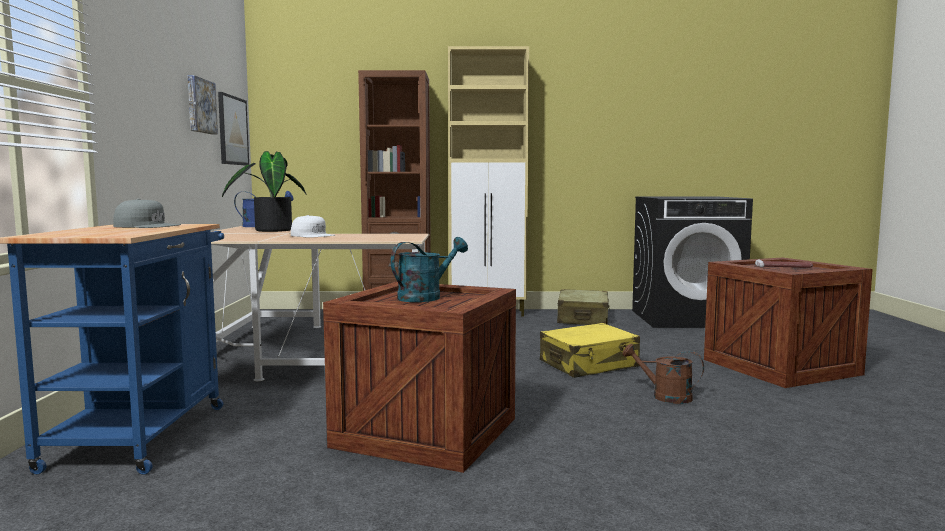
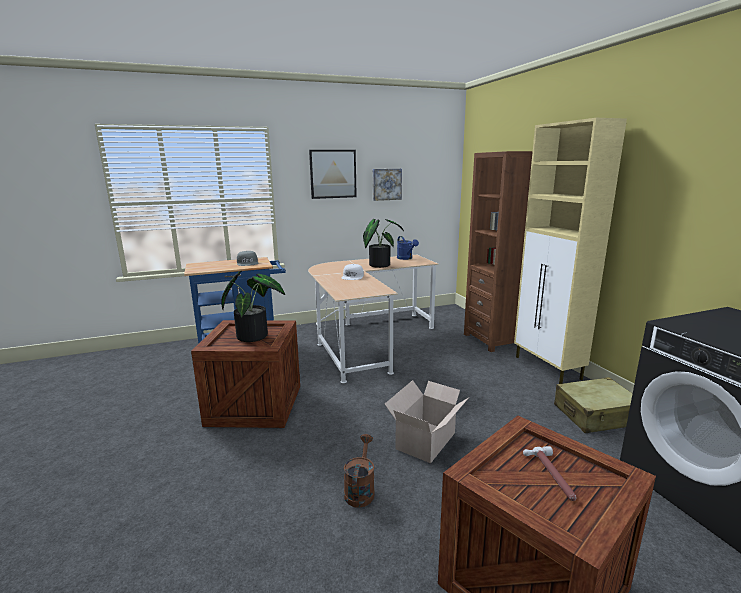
camera: 70 degrees right, 10 degrees up
(232, 130) = (431, 193): picture -> picture (333, 174)
(426, 297) = (255, 335): turquoise watering can -> potted plant
(589, 364) = (427, 440): yellow suitcase -> cardboard box

